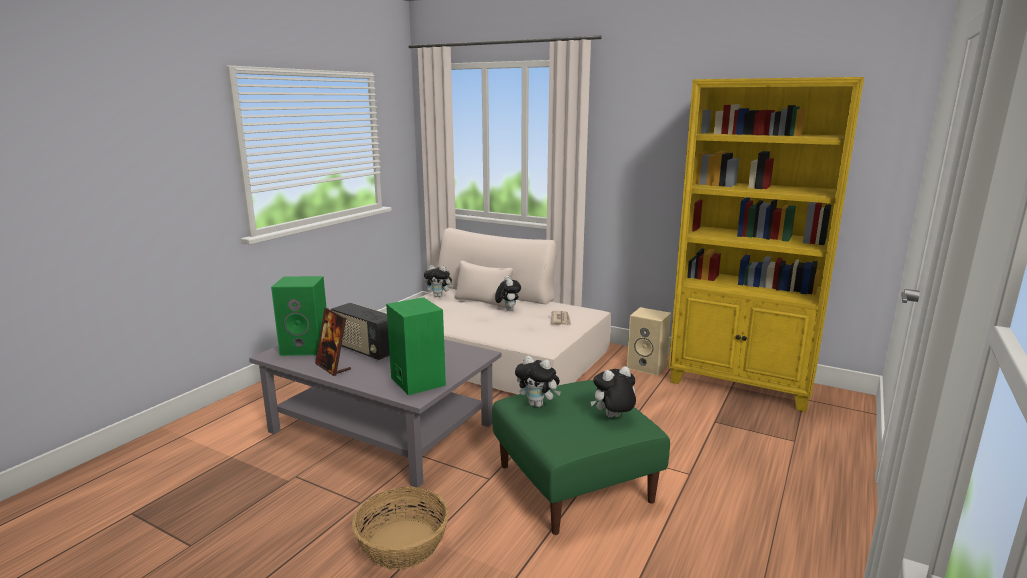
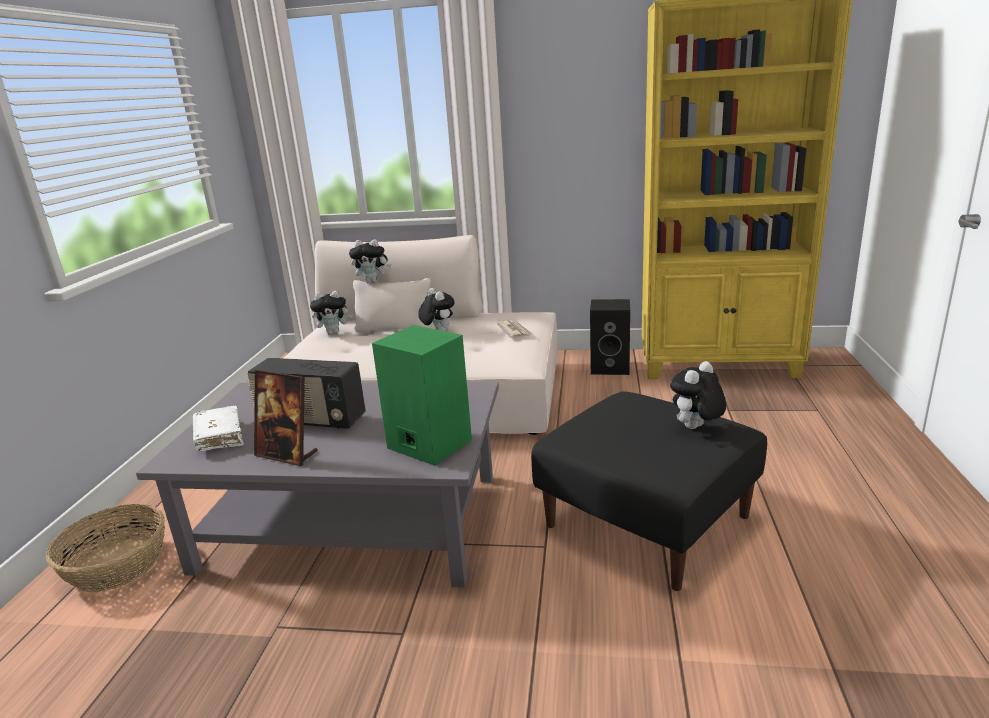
camera: 20 degrees left, 5 degrees up
(307, 347) = (219, 437): green speaker -> white book
(402, 544) = (507, 671): basket -> basket (117, 565)
(538, 404) = (596, 435): plush toy -> plush toy (373, 282)
(575, 483) = (648, 521): green ottoman -> black ottoman
(648, 366) = (611, 367): beige speaker -> black speaker

